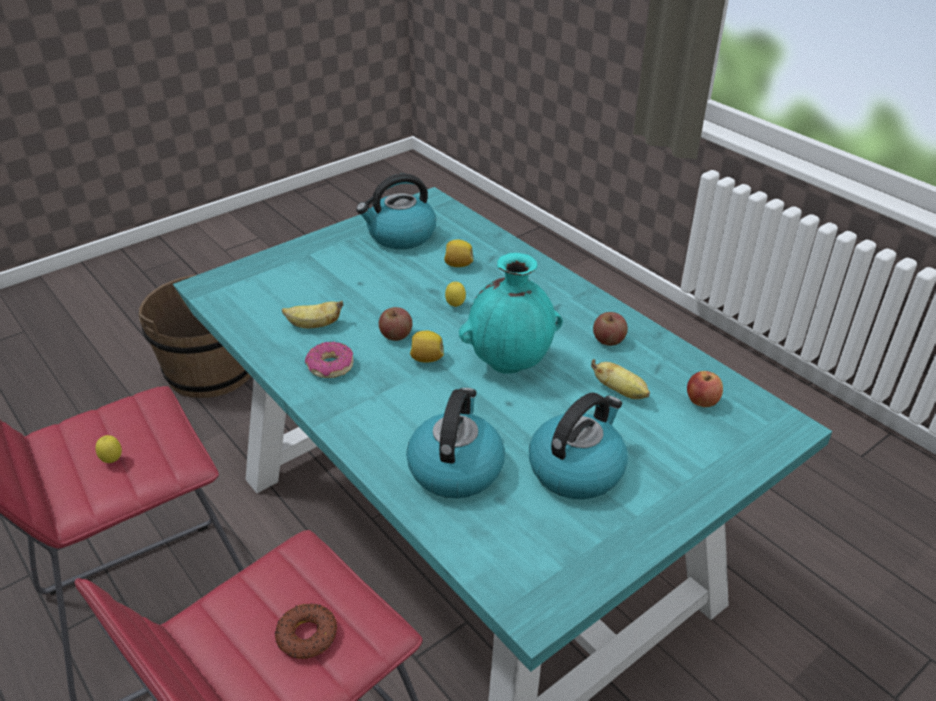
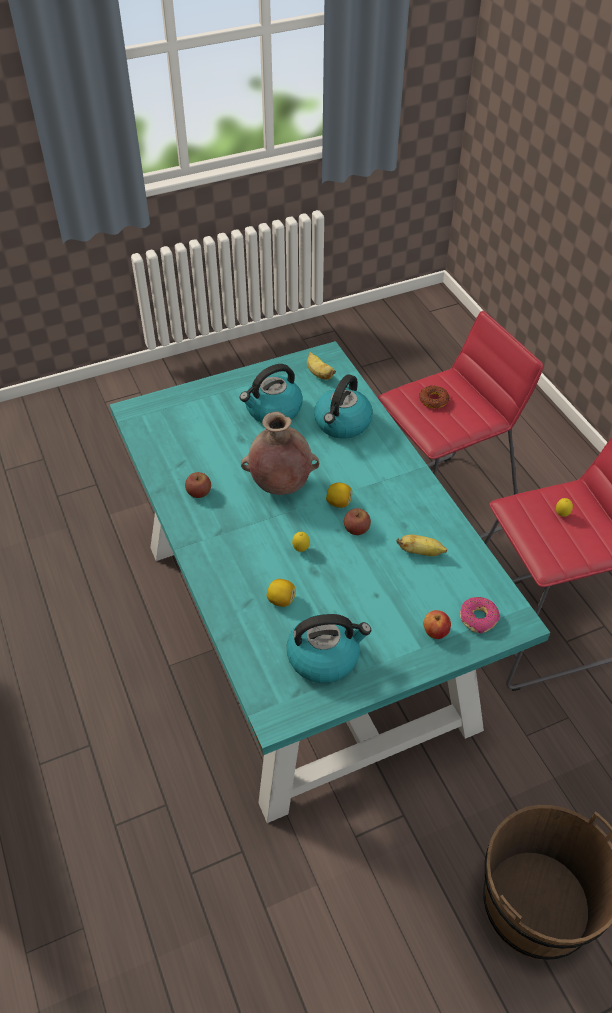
camera: 165 degrees left, 10 degrees up
(330, 367) = (410, 510): donut -> donut (478, 618)
(510, 364) = (280, 486): turquoise vase -> brown vase
(621, 392) = (217, 451): banana -> banana (319, 374)
(701, 402) = (171, 435): apple -> apple (435, 632)

